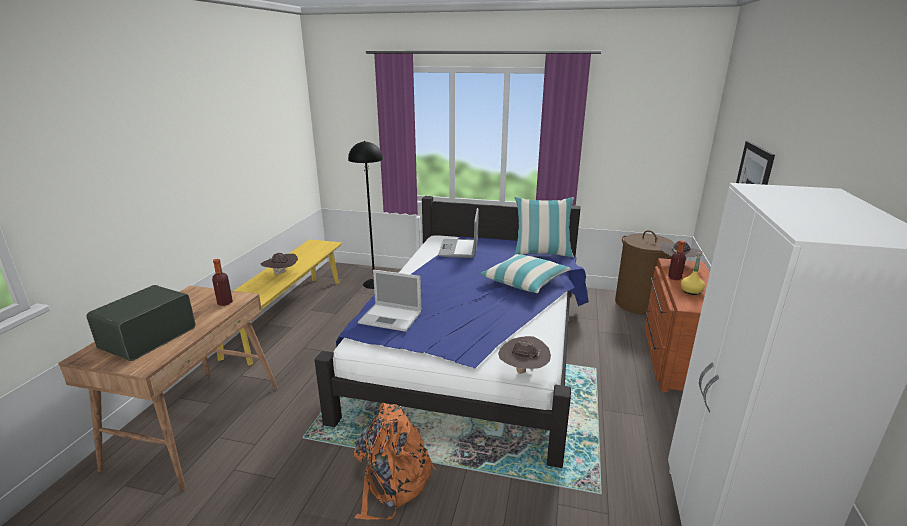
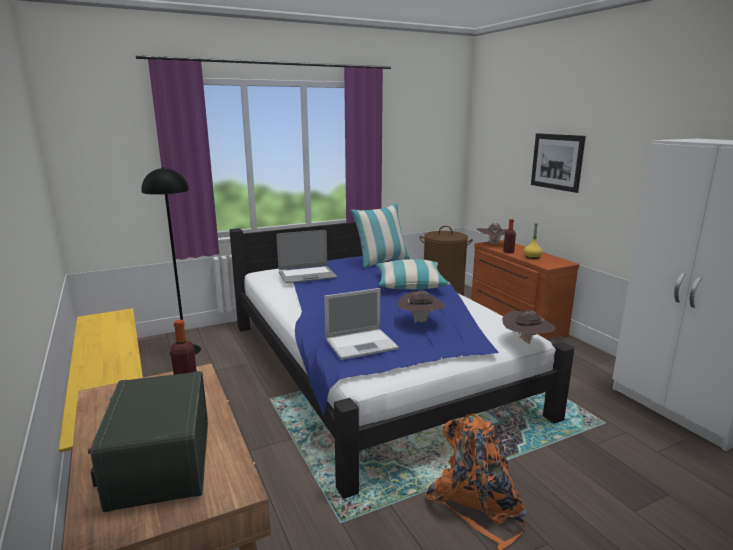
camera: 40 degrees left, 5 degrees down
(281, 274) = (110, 361): brown hat -> brown hat (420, 321)
(459, 249) = (307, 275): laptop -> laptop turned 75 degrees counterclockwise

